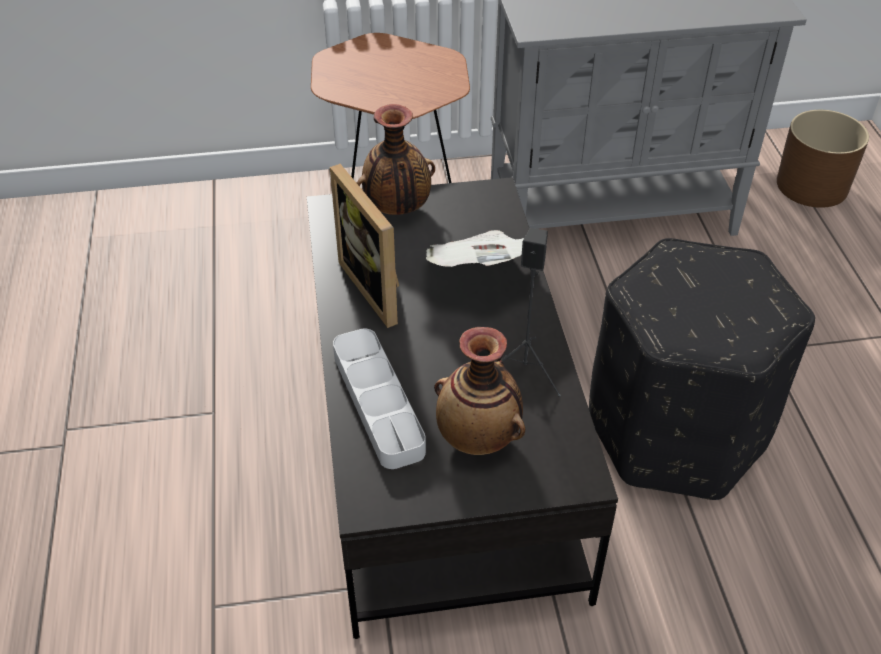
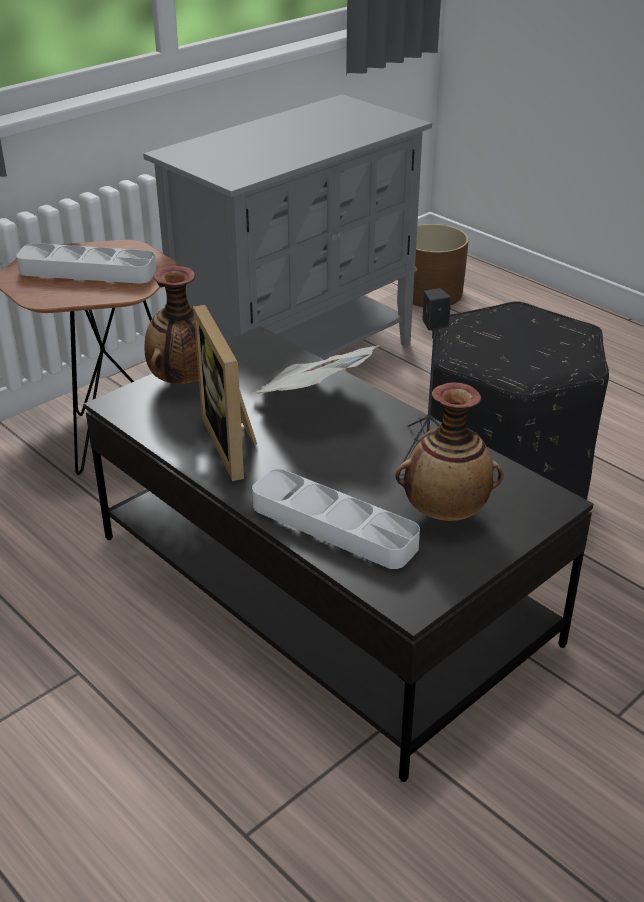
camera: 35 degrees left, 10 degrees down
(378, 288) = (235, 444): picture frame -> picture frame turned 45 degrees clockwise
(391, 72) = (87, 271): none -> grey tray

